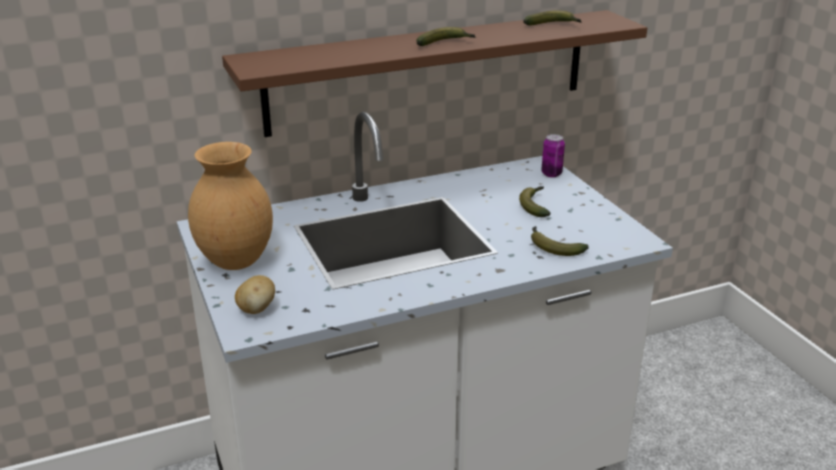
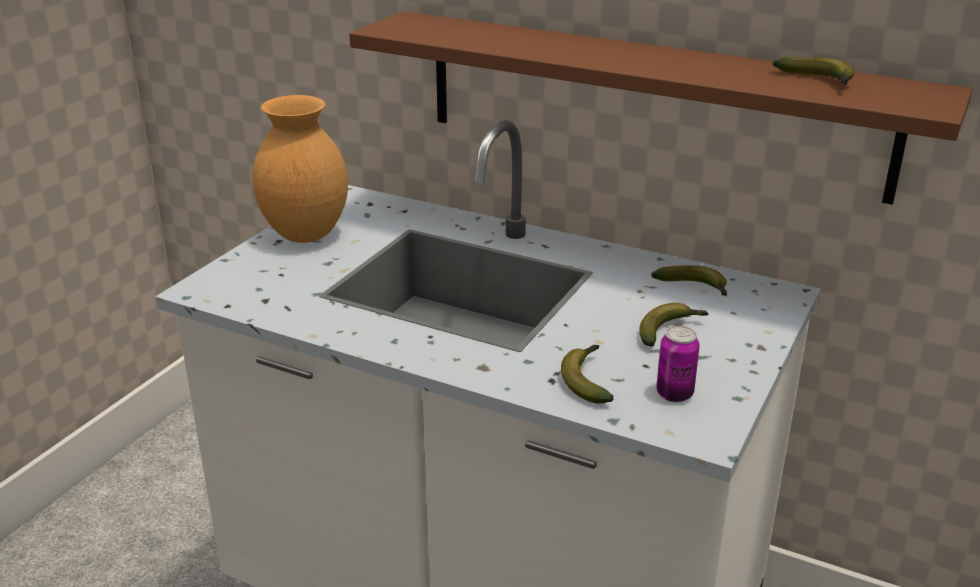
camera: 50 degrees right, 0 degrees up
(257, 309) = (238, 279): potato -> none
(446, 44) = (622, 60): banana -> banana (695, 289)
(551, 174) = (771, 309): can -> can (674, 394)

